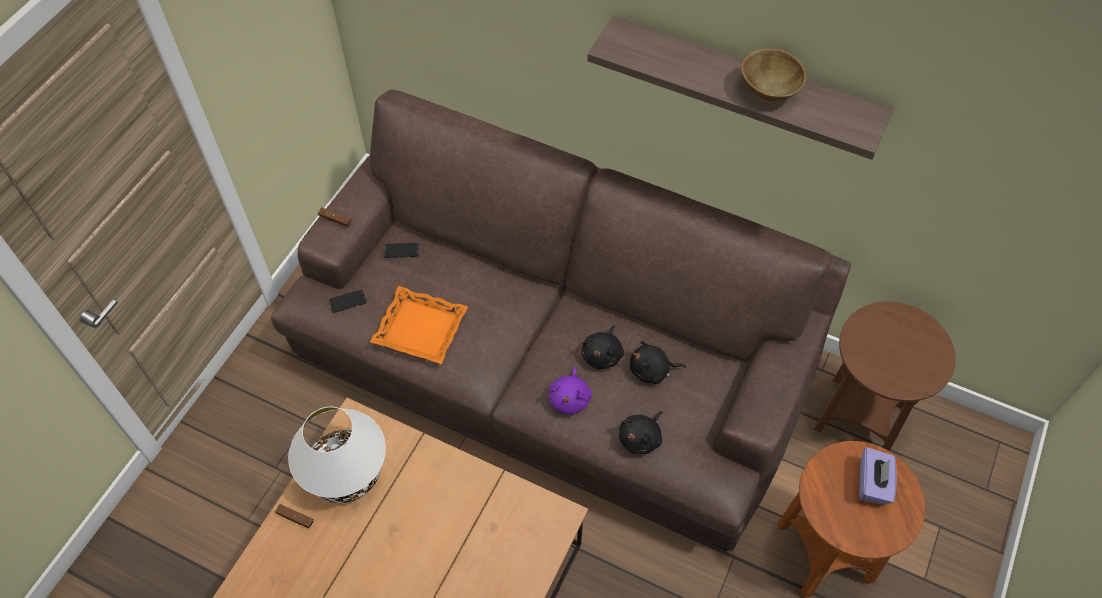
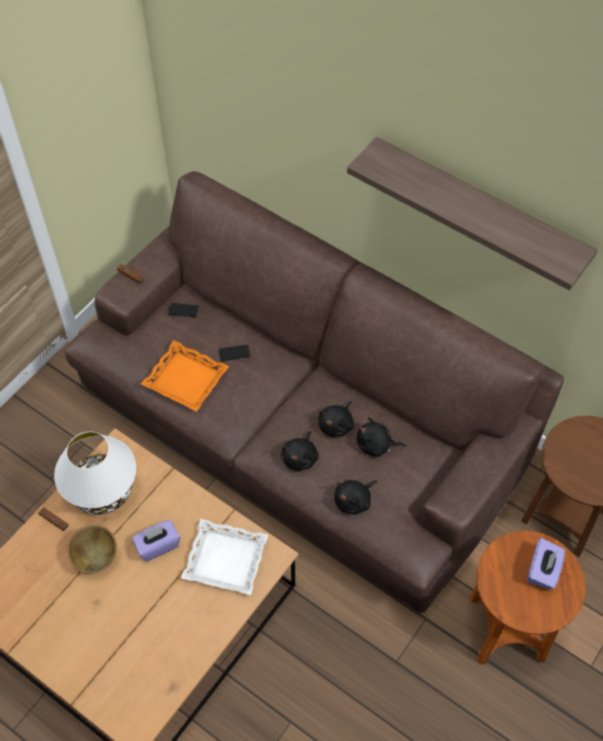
camera: 10 degrees right, 0 degrees up
(347, 301) = (129, 347): phone -> phone (234, 353)
(424, 527) = (158, 545): none -> purple tissue box
(505, 531) = (225, 560): none -> white tray
(570, 398) = (300, 457): purple plush toy -> black plush toy
(768, 91) = (493, 219): brown bowl -> brown bowl (95, 556)

